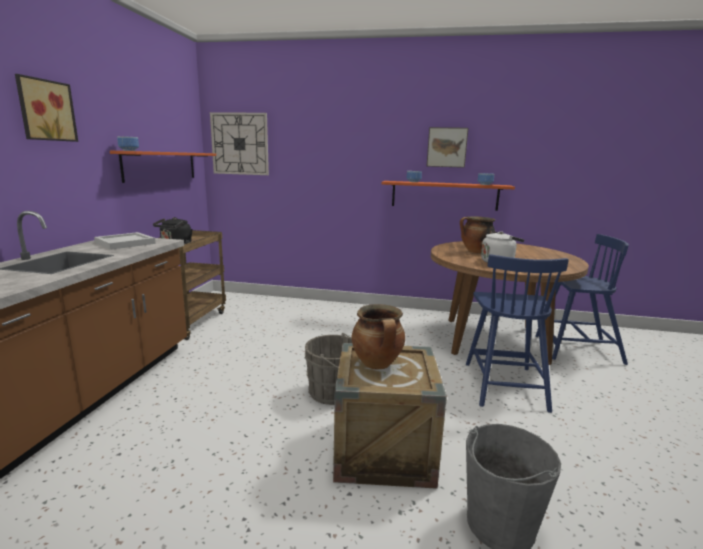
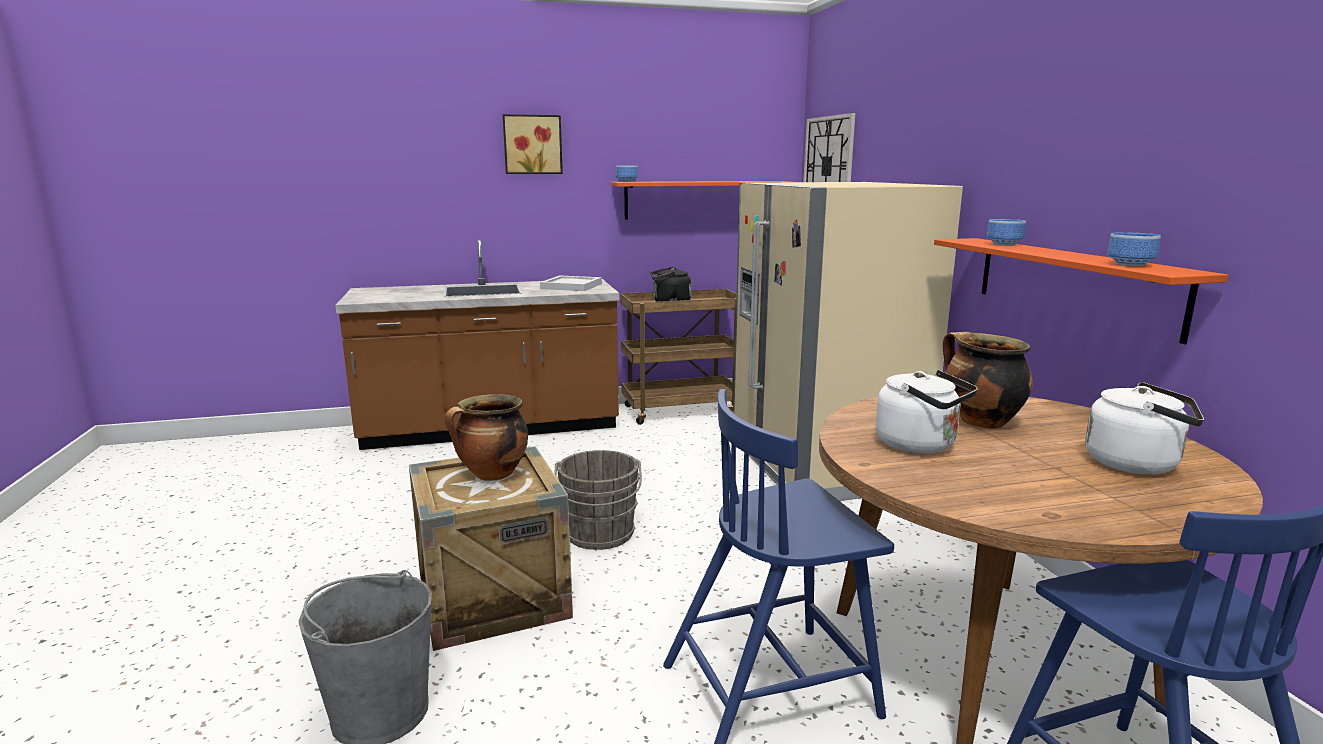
camera: 65 degrees right, 0 degrees up
(319, 314) = (822, 466): none -> beige fridge
(446, 147) = (1087, 164): picture -> none
(524, 250) = (1137, 464): none -> white kettle

